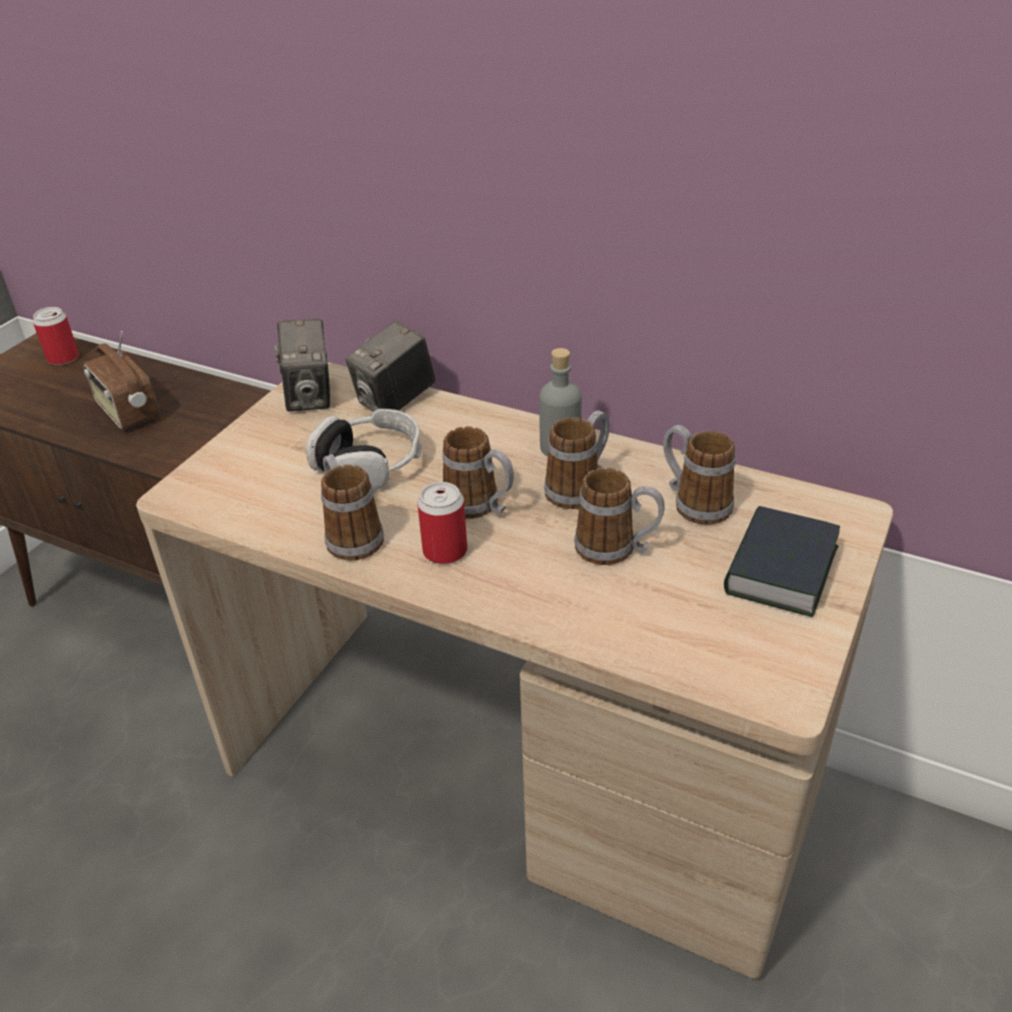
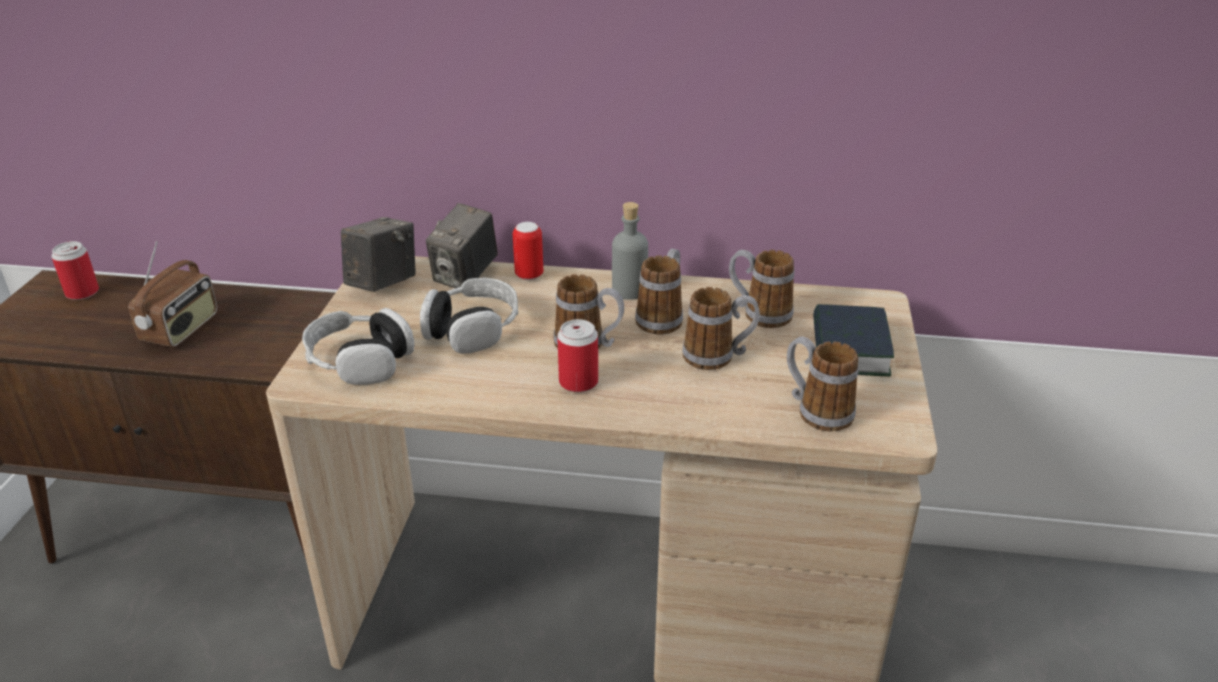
camera: 20 degrees left, 5 degrees down
(127, 412) = (182, 330): radio -> radio turned 105 degrees counterclockwise
(240, 483) = (359, 361): none -> headphones
(309, 396) = (383, 283): camera -> camera turned 120 degrees counterclockwise
(350, 535) = (488, 385): mug -> mug (816, 411)
(462, 411) = (529, 275): none -> can

